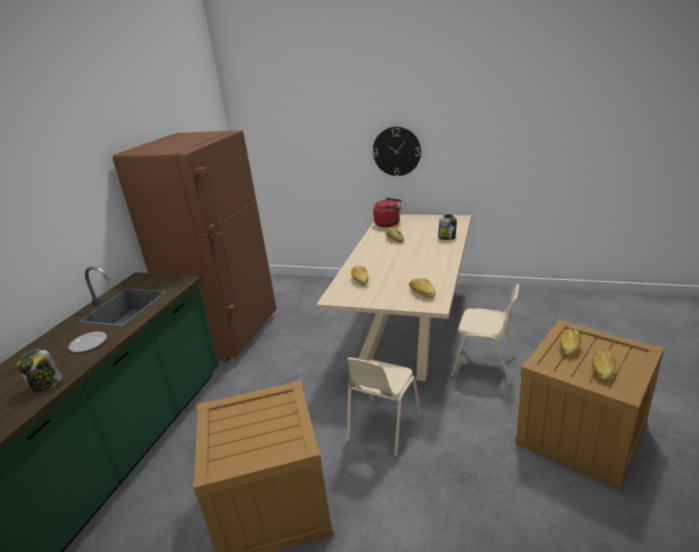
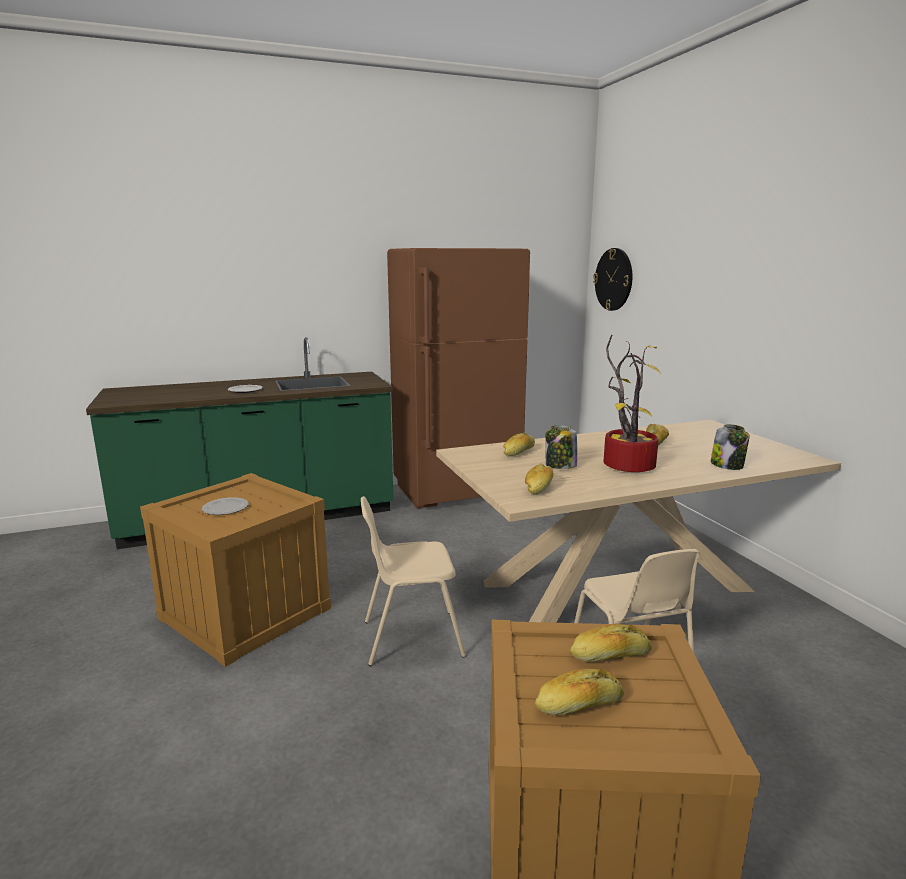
camera: 50 degrees right, 10 degrees down
(46, 385) = (181, 397): jar -> jar (560, 466)
(254, 434) = (226, 508): none -> plate
(389, 224) = (693, 430): red kettle -> none
(396, 151) = (750, 322): wall clock -> wall clock (613, 279)
(417, 259) = (624, 465): none -> potted plant

